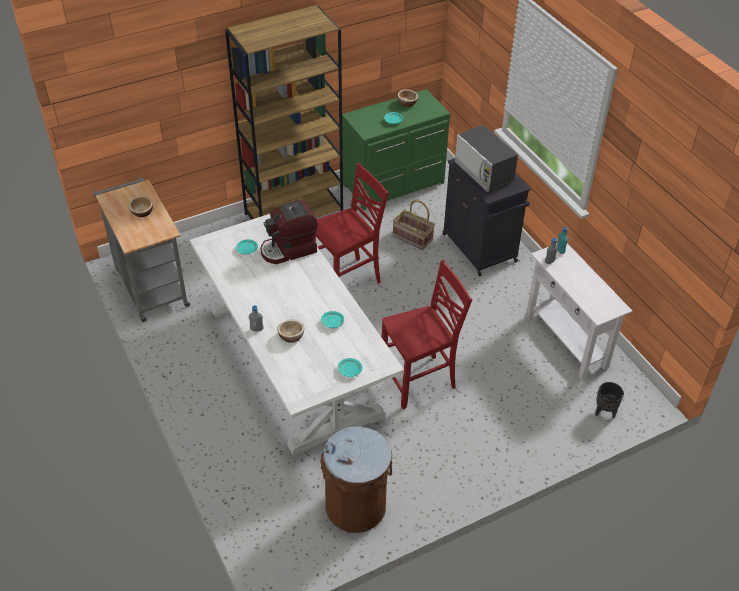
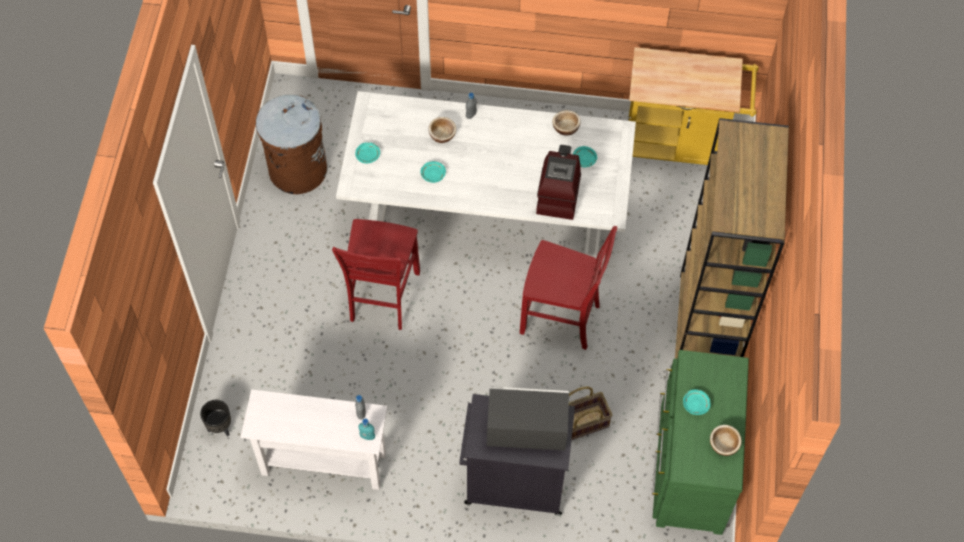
camera: 125 degrees right, 15 degrees up
(142, 212) = (686, 84): bowl -> bowl (566, 128)
(150, 285) = (680, 147): grey cart -> yellow cart
(348, 280) = (562, 319): red chair -> red chair turned 75 degrees counterclockwise

